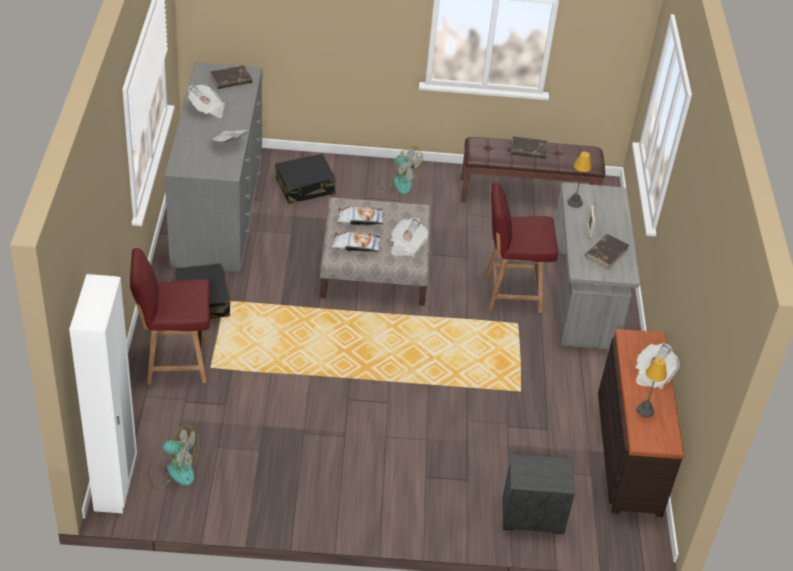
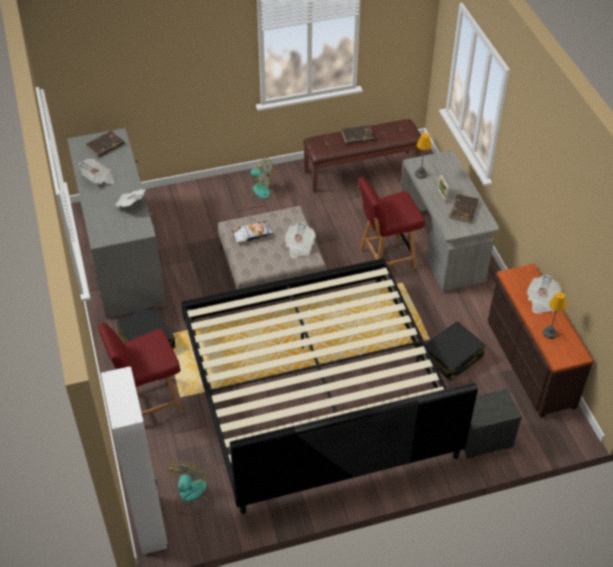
camera: 15 degrees left, 5 degrees up
(173, 470) = (191, 496): fan -> fan turned 75 degrees counterclockwise
(305, 187) = (185, 215): black suitcase -> black suitcase (452, 357)
(356, 245) = (259, 258): pillow -> none
(364, 405) = (316, 390): none -> bed

